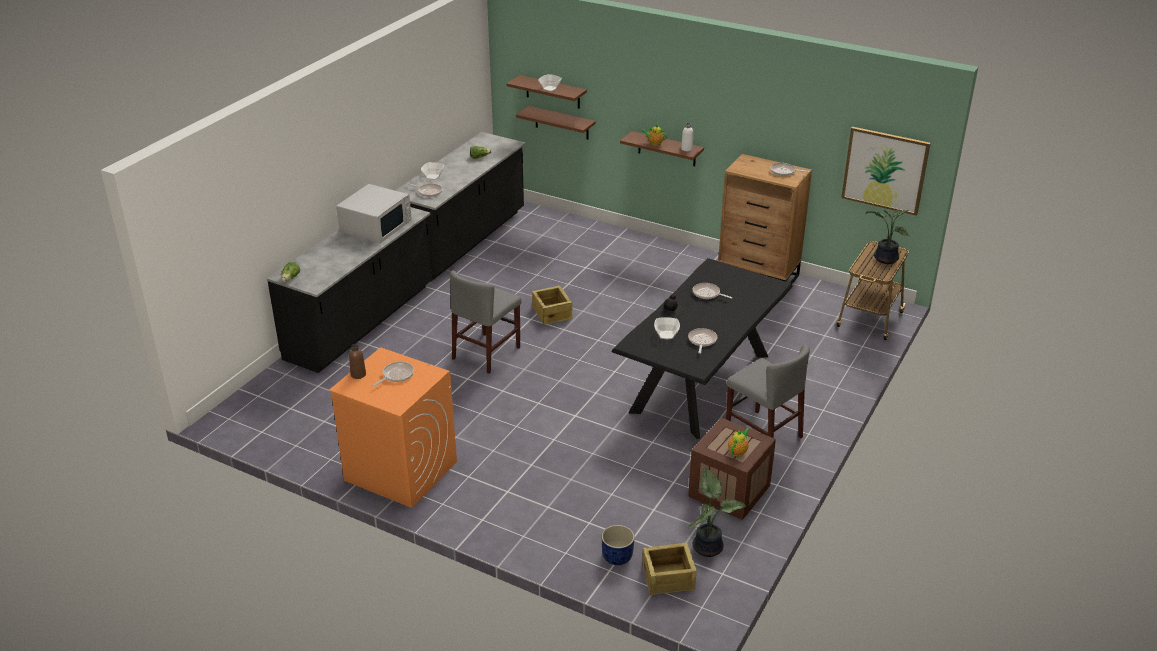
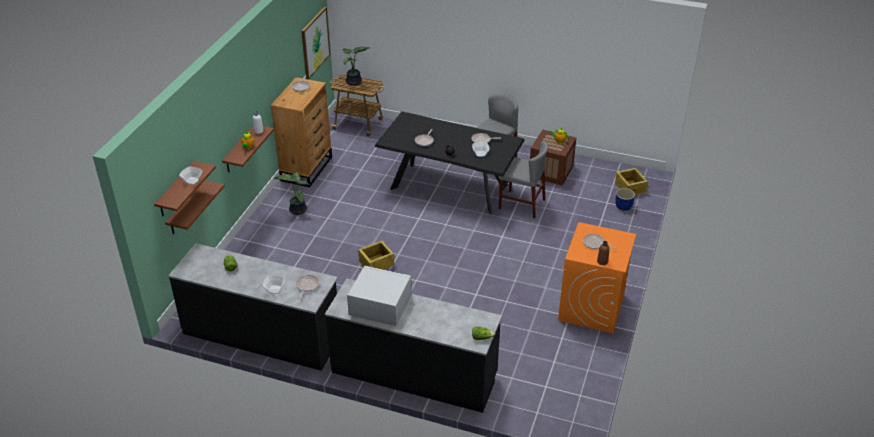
camera: 100 degrees left, 5 degrees up
(486, 353) = (440, 290): grey chair -> grey chair (521, 204)
(708, 546) = (599, 176): potted plant -> potted plant (297, 209)

